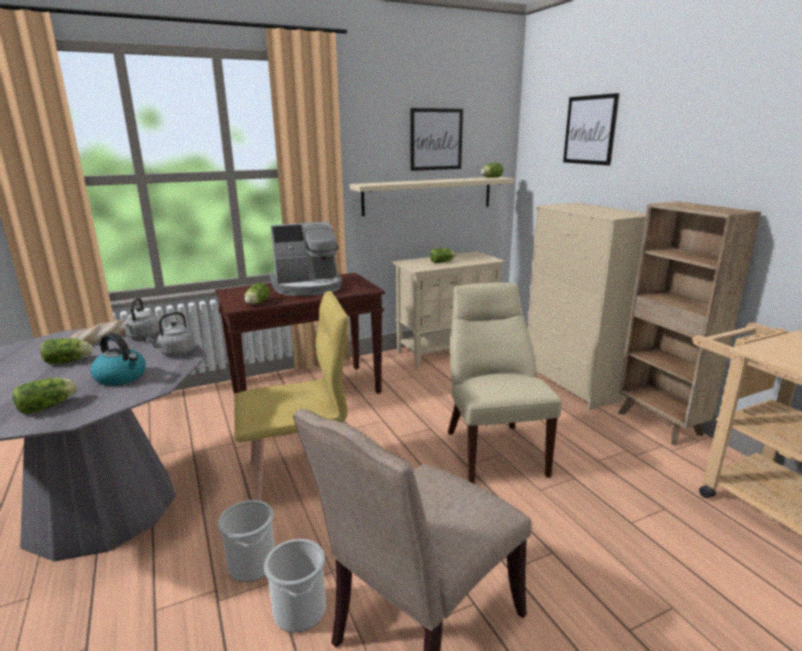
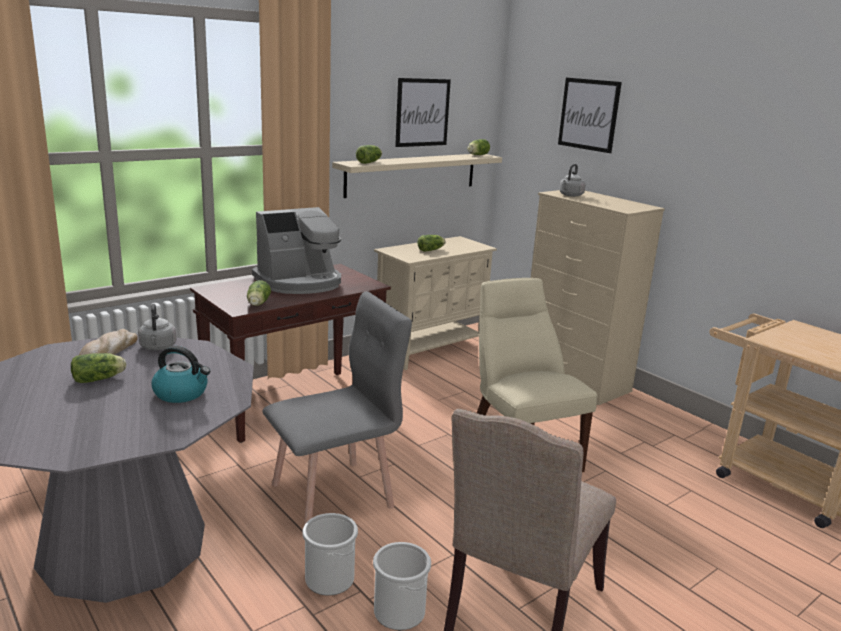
camera: 15 degrees left, 0 degrees up
(49, 406) = (132, 427): lettuce -> lettuce (370, 162)
(175, 353) = (216, 364): grey kettle -> grey kettle (570, 195)
(298, 479) = (334, 495): yellow chair -> grey chair
(660, 424) = (667, 415): brown bookcase -> none

